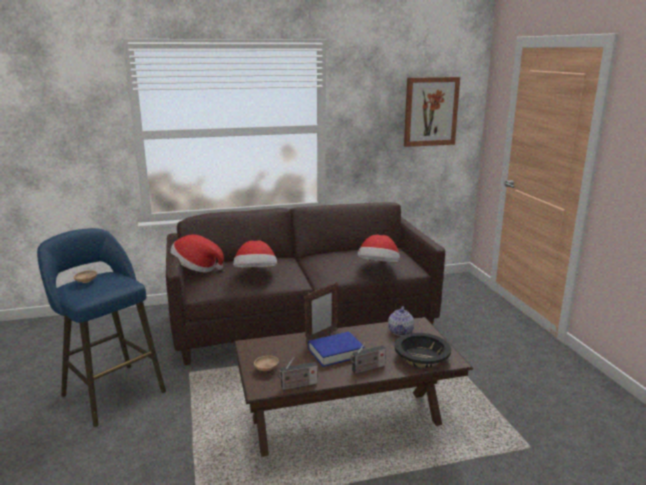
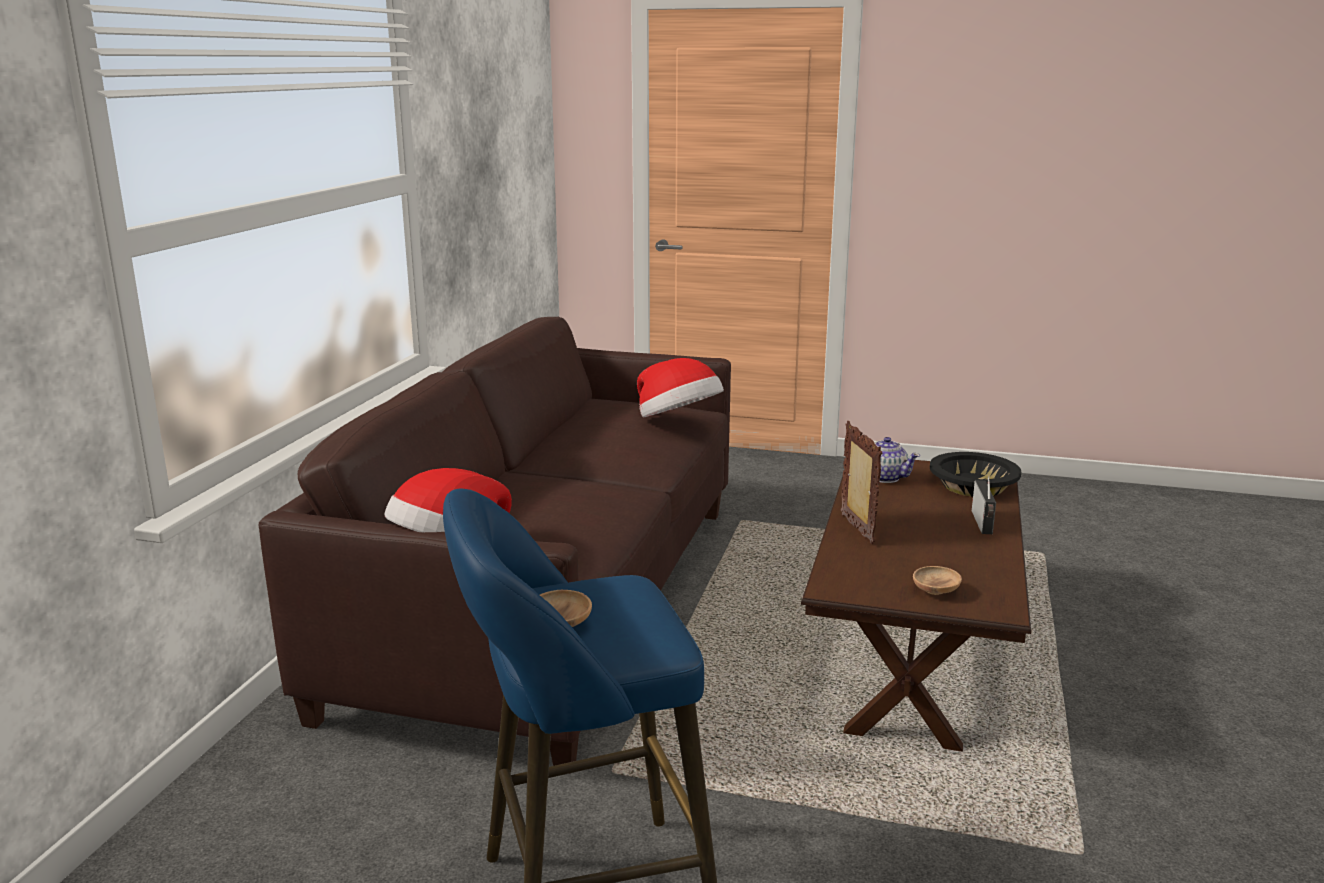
camera: 60 degrees left, 0 degrees up
(256, 274) = (573, 506): hat -> none
(297, 385) = (1004, 579): radio -> none
(336, 352) = (917, 531): blue book -> none
(430, 111) = (513, 134): picture -> none

